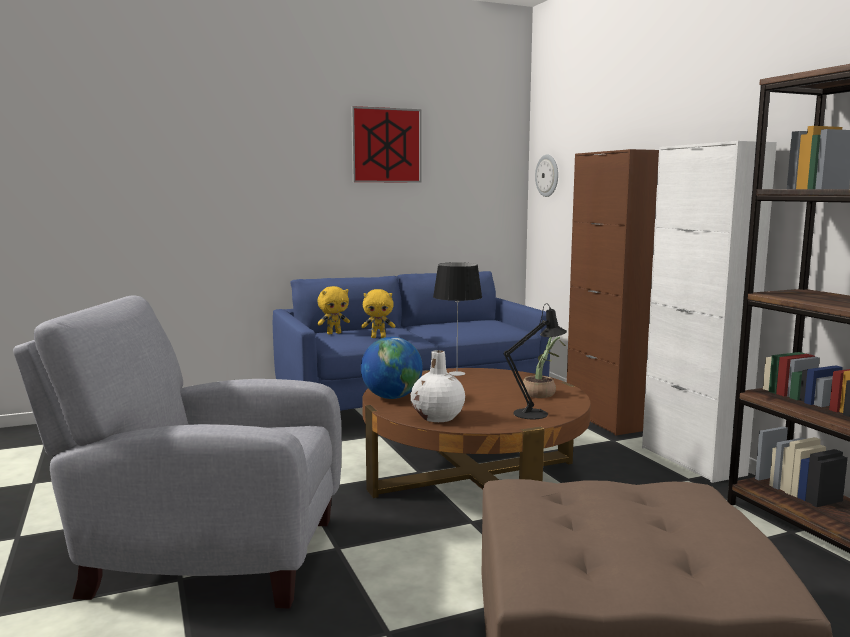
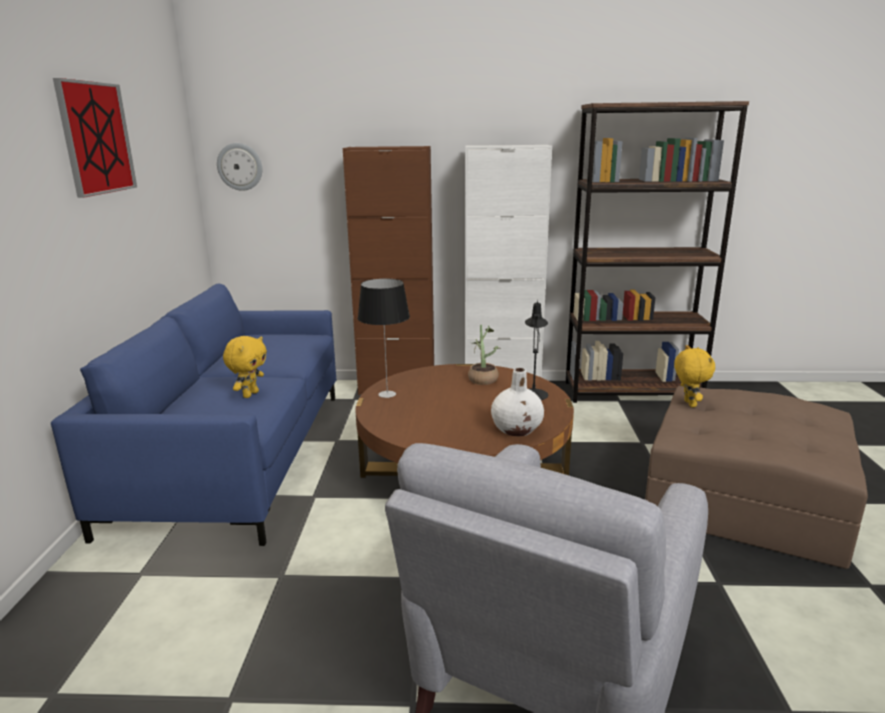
camera: 65 degrees left, 10 degrees up
(334, 333) = (188, 413): yellow plush toy -> yellow plush toy (688, 404)
(391, 397) = (438, 437): globe -> none

